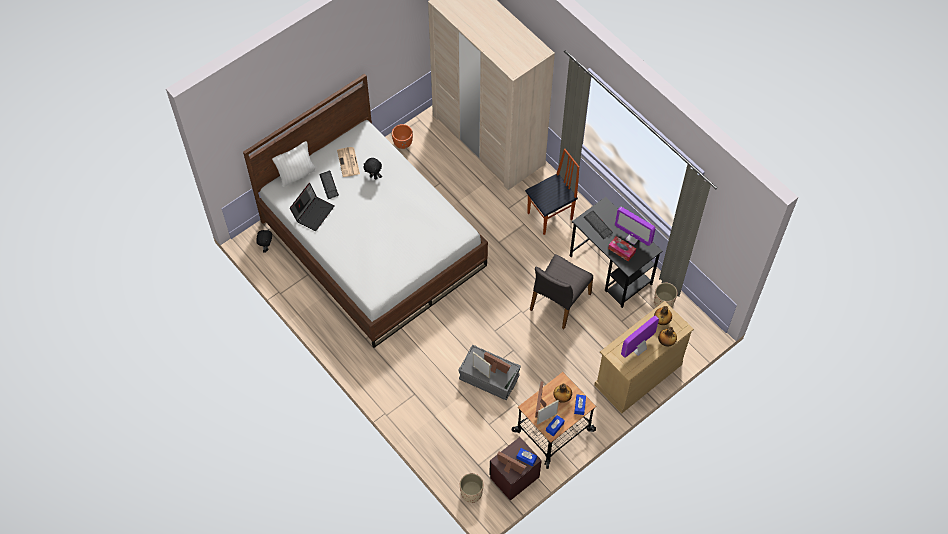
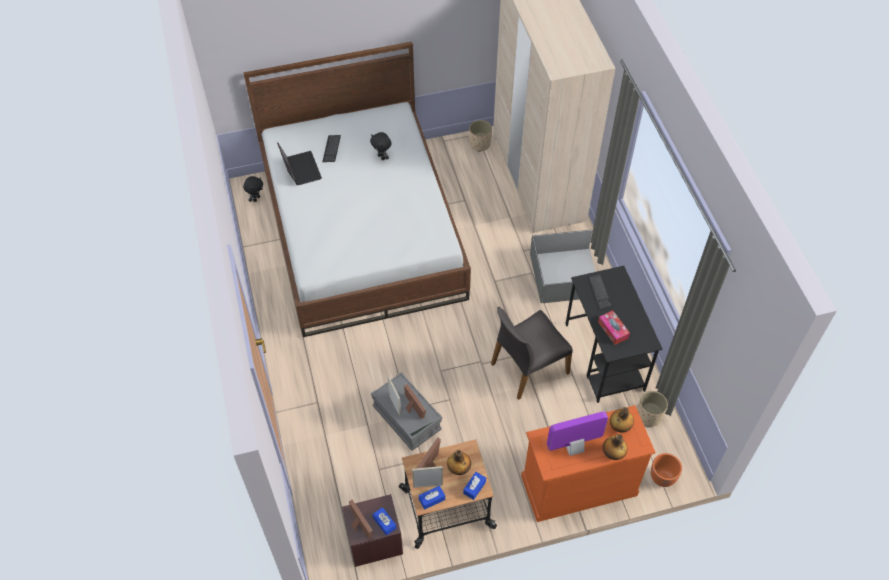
camera: 25 degrees right, 5 degrees down
(297, 175) = (306, 128): white pillow -> none
(313, 212) = (300, 169): laptop -> laptop turned 75 degrees counterclockwise
(348, 162) = (364, 135): newspaper -> none
(402, 143) = (447, 150): orange planter -> orange planter (662, 477)
(471, 492) = (317, 537): beige planter -> beige planter (479, 144)
(550, 216) = (565, 276): chair -> grey storage box
(632, 238) = (633, 321): monitor -> none
(638, 374) = (578, 485): beige dresser -> orange dresser

